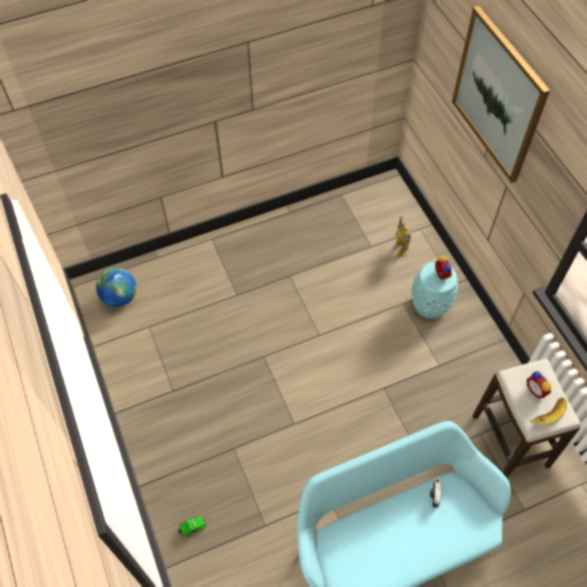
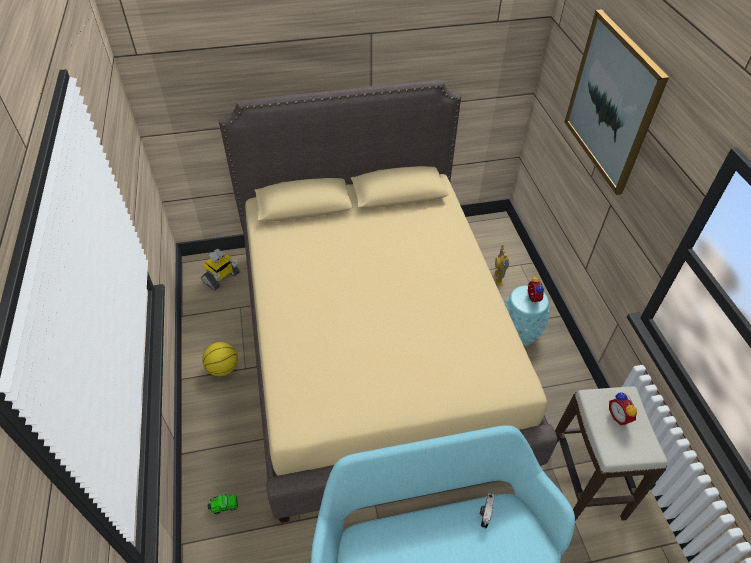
camera: 10 degrees right, 10 degrees down
(120, 297) = (221, 278): globe -> toy robot
(151, 395) = (223, 368): none -> basketball
(294, 343) = (375, 346): none -> beige bed
(546, 413) = (627, 443): banana -> none

